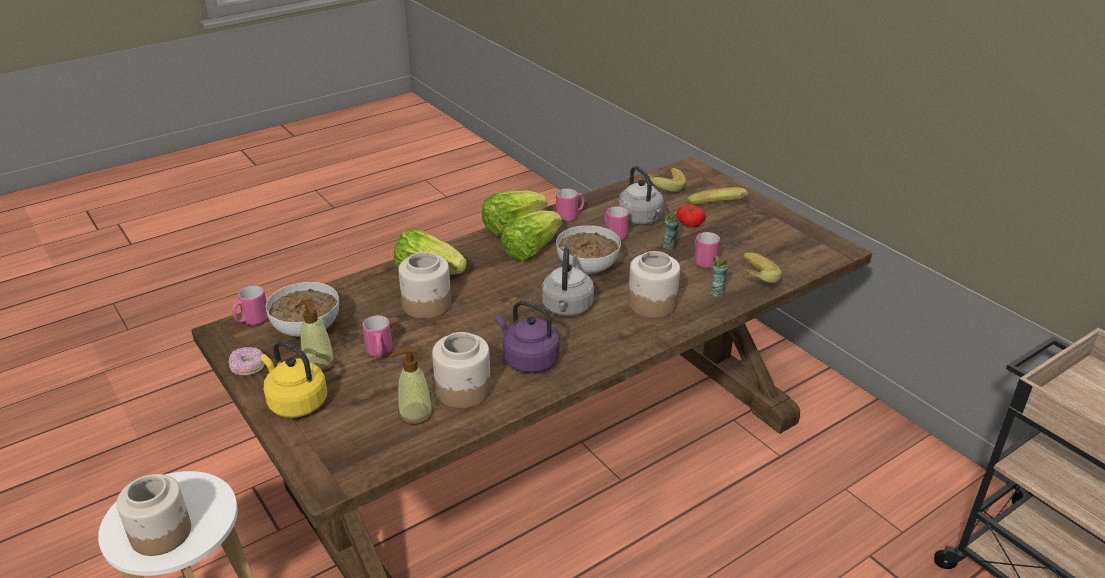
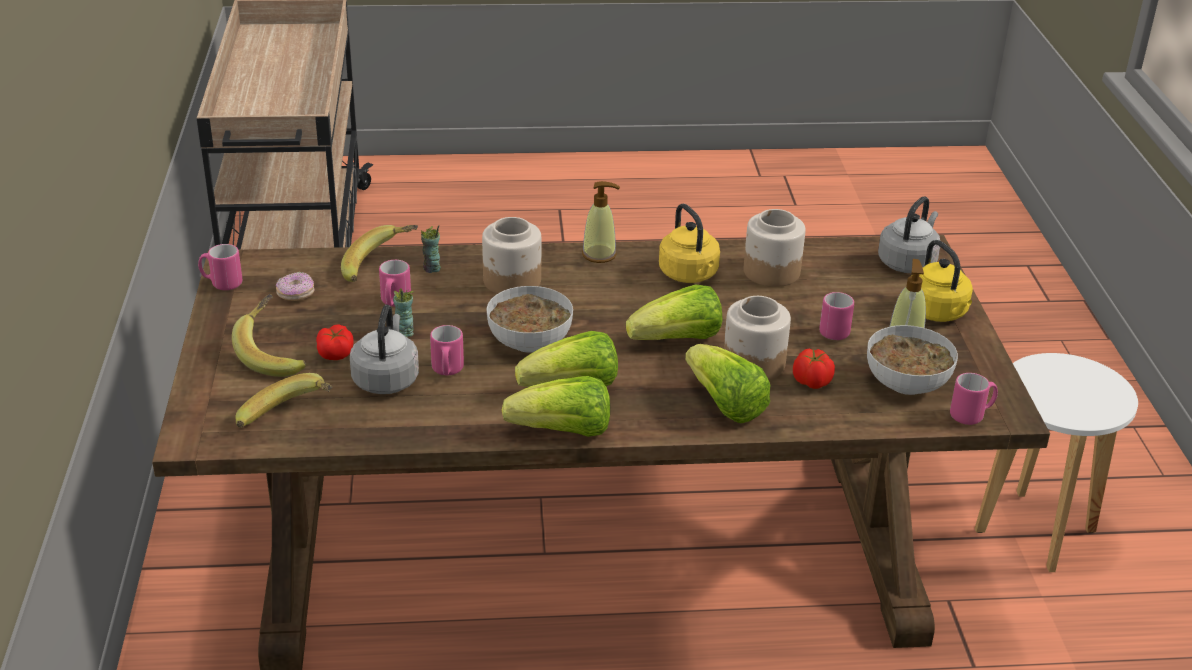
camera: 150 degrees left, 0 degrees up
(162, 533) = (1075, 379): jar -> none
(248, 368) = (983, 362): donut -> donut (296, 295)
(377, 305) = (812, 383): none -> tomato
(415, 414) = (827, 269): soap dispenser -> soap dispenser (599, 255)
(492, 303) = (678, 340): none -> lettuce
(528, 360) = (690, 275): purple kettle -> yellow kettle
(567, 309) = (604, 306): grey kettle -> grey kettle (908, 262)
(570, 216) = (469, 419): pink mug -> pink mug (221, 283)

